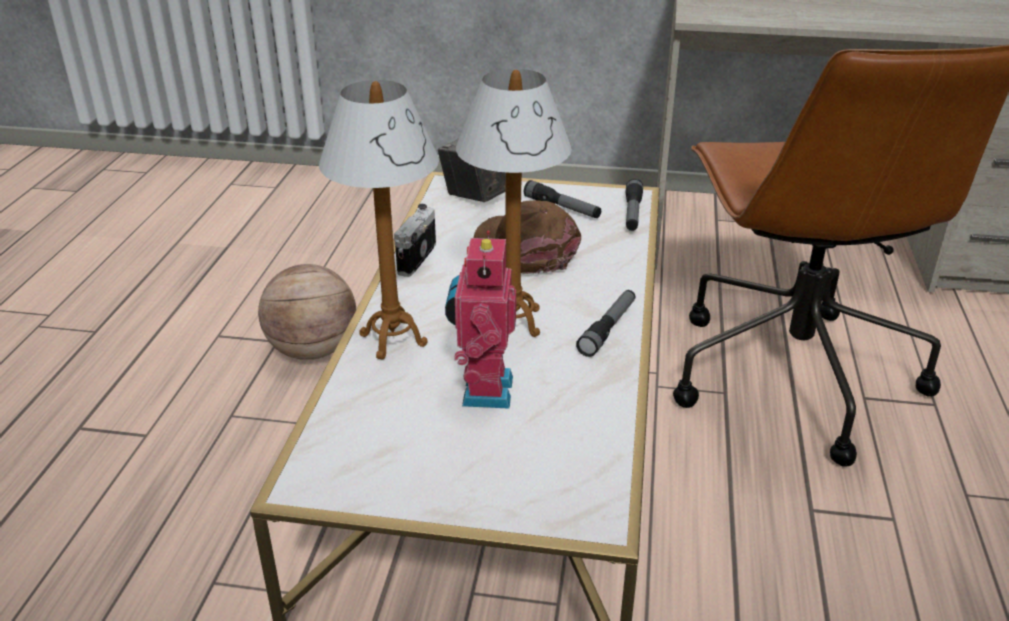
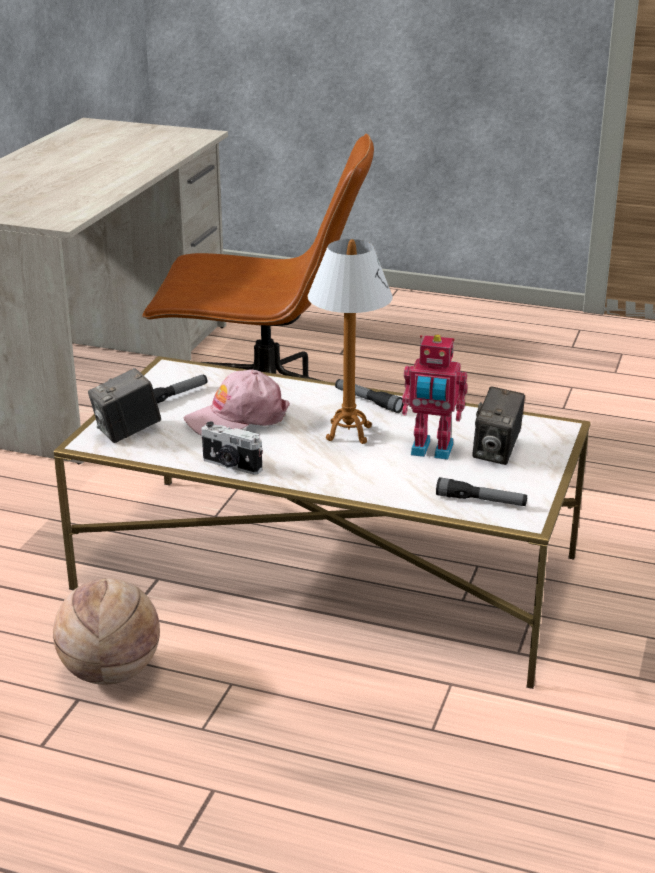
camera: 80 degrees left, 5 degrees down
(393, 339) = (357, 480): table lamp -> none
(493, 450) = (496, 452): none -> camera
(526, 248) = (237, 418): brown cap -> pink cap
(632, 213) = (199, 371): flashlight -> flashlight (481, 501)

